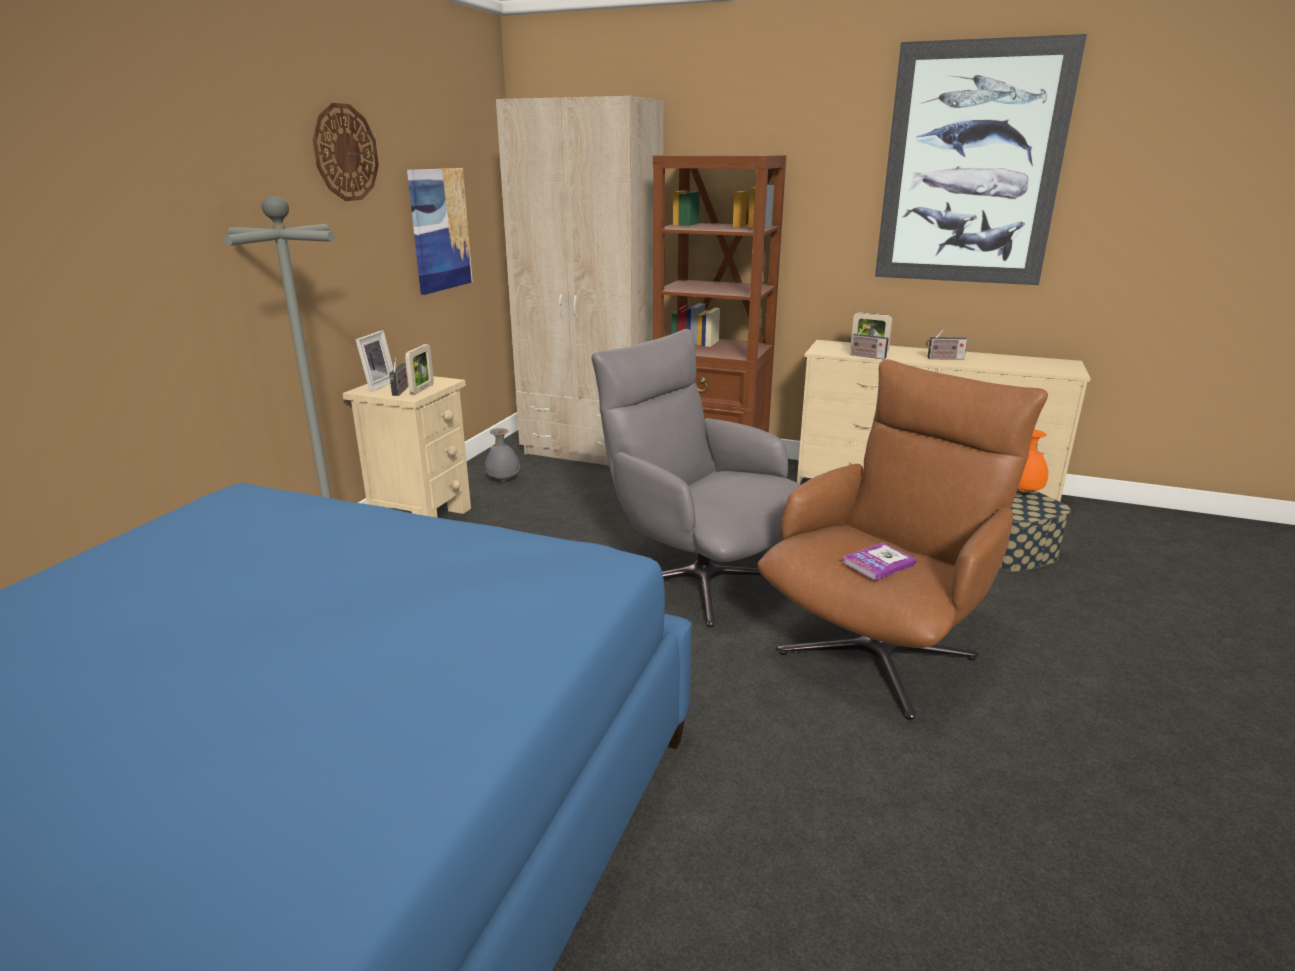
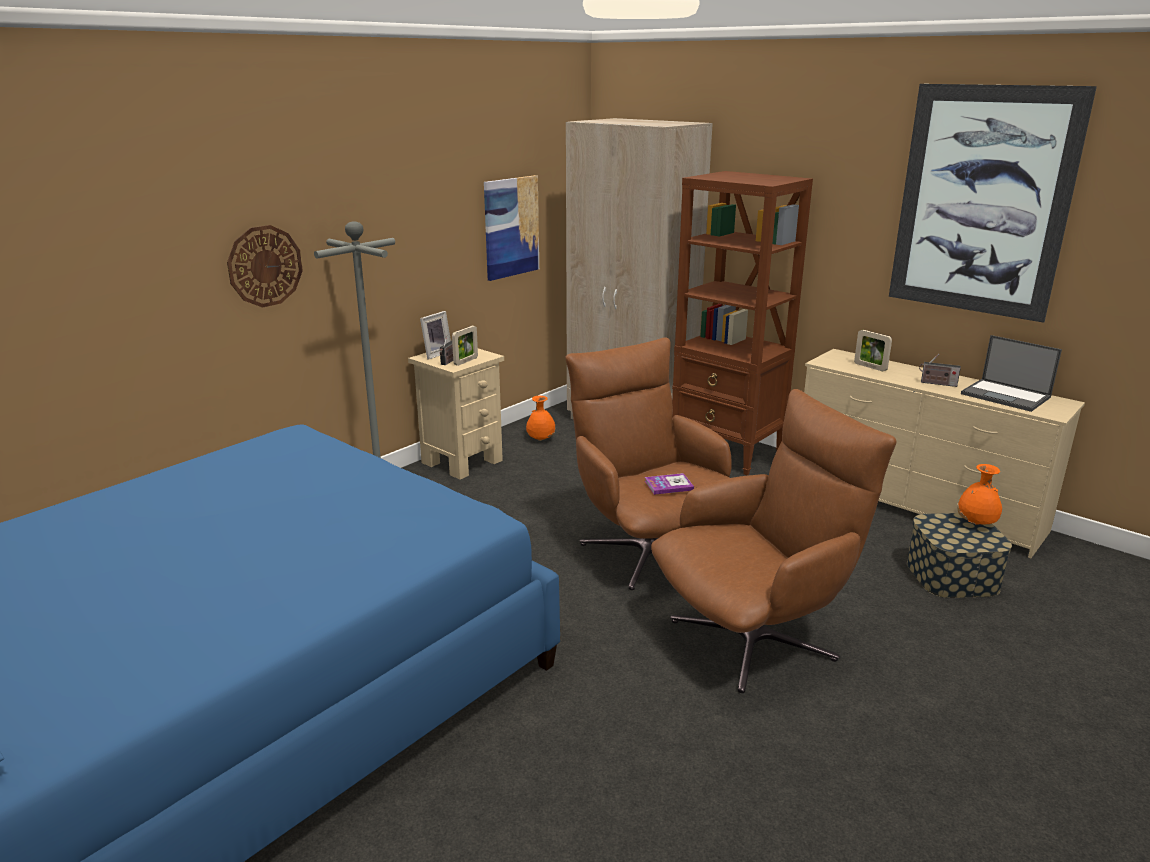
camera: 20 degrees right, 0 degrees up
(345, 153) = (429, 174): wall clock -> wall clock (265, 266)
(503, 479) = (540, 439): grey vase -> orange vase
(701, 580) = (648, 551): grey armchair -> brown armchair
(866, 356) = (860, 372): radio -> none
(878, 563) = (738, 560): book -> book (668, 485)
(1014, 362) = (1006, 396): none -> laptop

